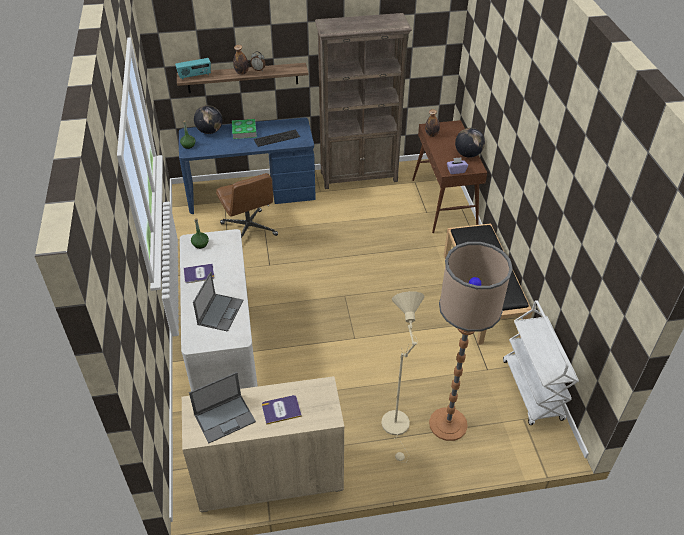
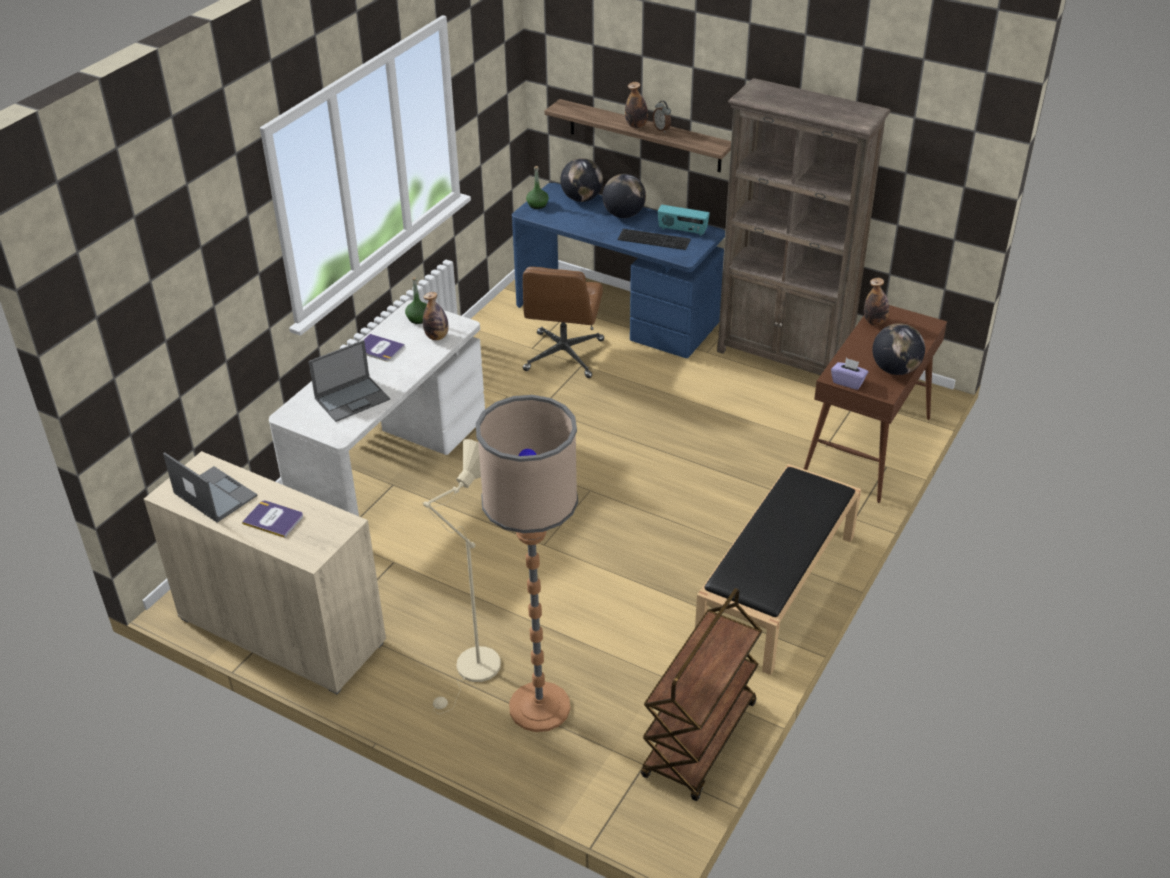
camera: 40 degrees right, 5 degrees down
(195, 76) = (575, 110): radio -> radio (682, 231)
(225, 249) = (437, 337): none -> bottle
(225, 418) = (214, 494): laptop -> laptop turned 150 degrees counterclockwise
(244, 131) = (624, 215): book -> globe
(532, 390) = (700, 741): white cart -> brown cart

